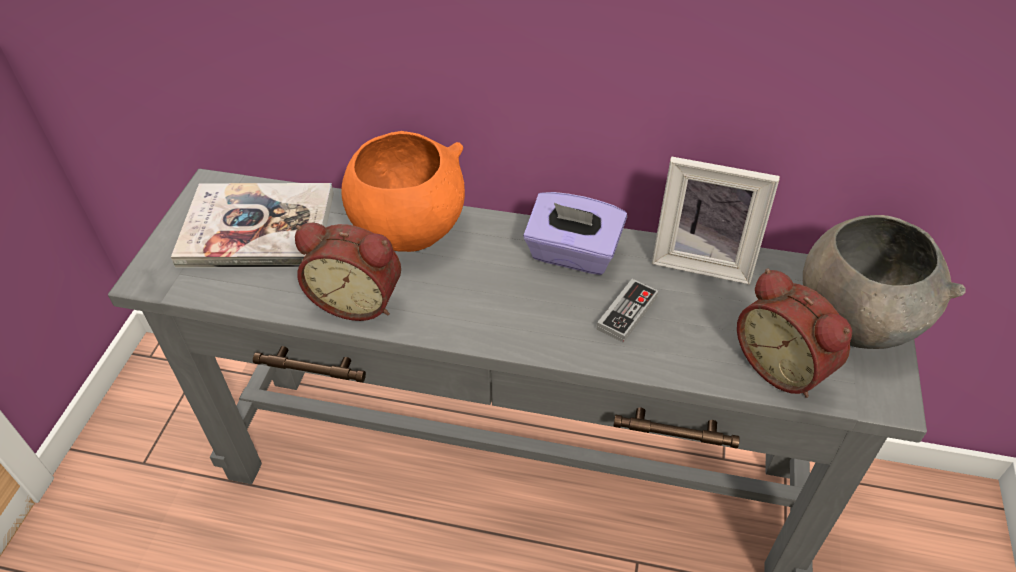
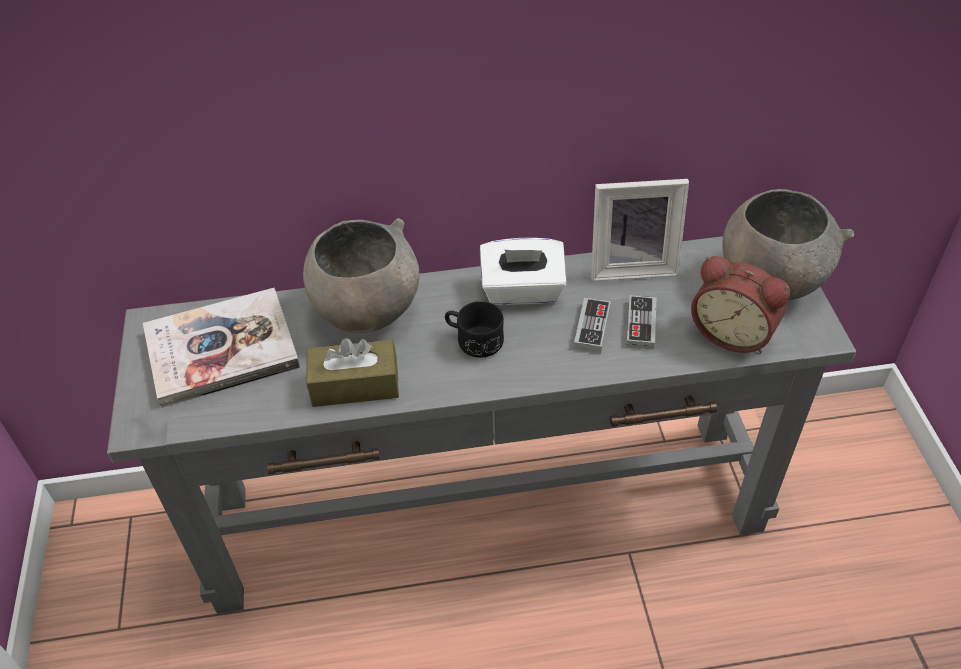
camera: 20 degrees left, 0 degrees up
(358, 300) = (355, 385): alarm clock -> brown tissue box
(408, 230) = (366, 311): orange bowl -> grey bowl
(497, 289) = (473, 339): none -> black mug
(572, 254) = (522, 291): purple tissue box -> white tissue box
(682, 325) = (641, 324): none -> game controller

